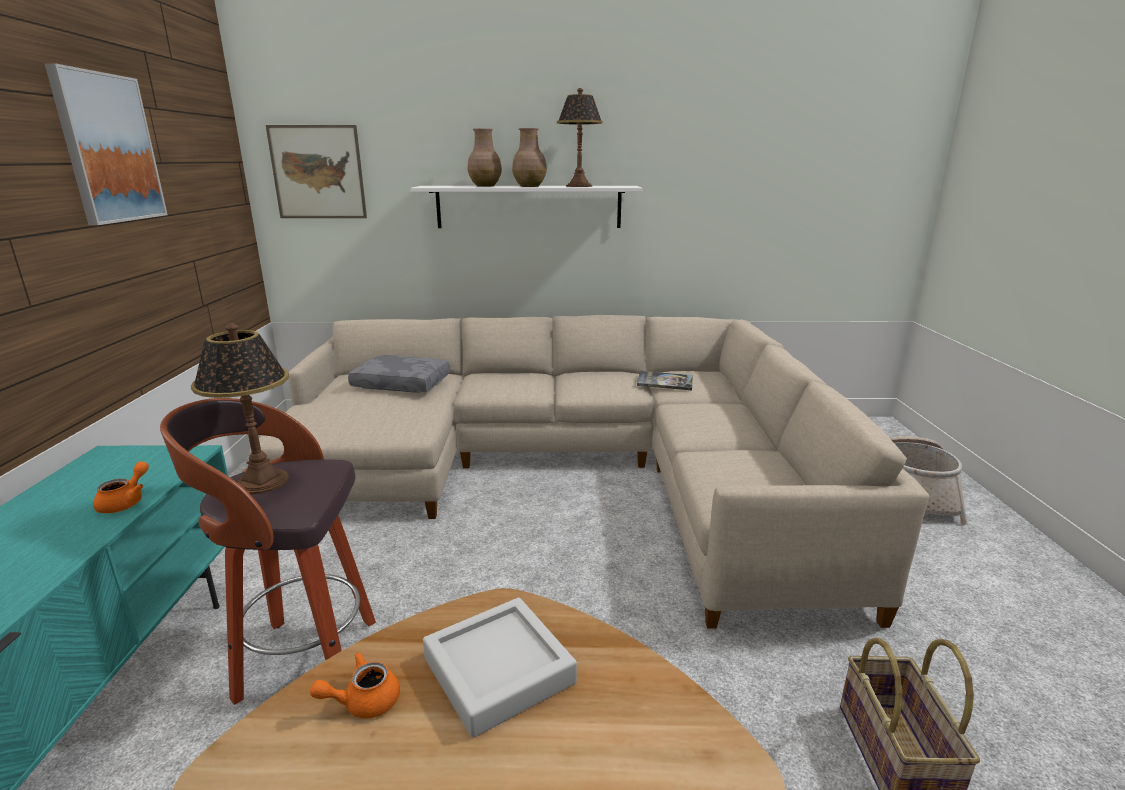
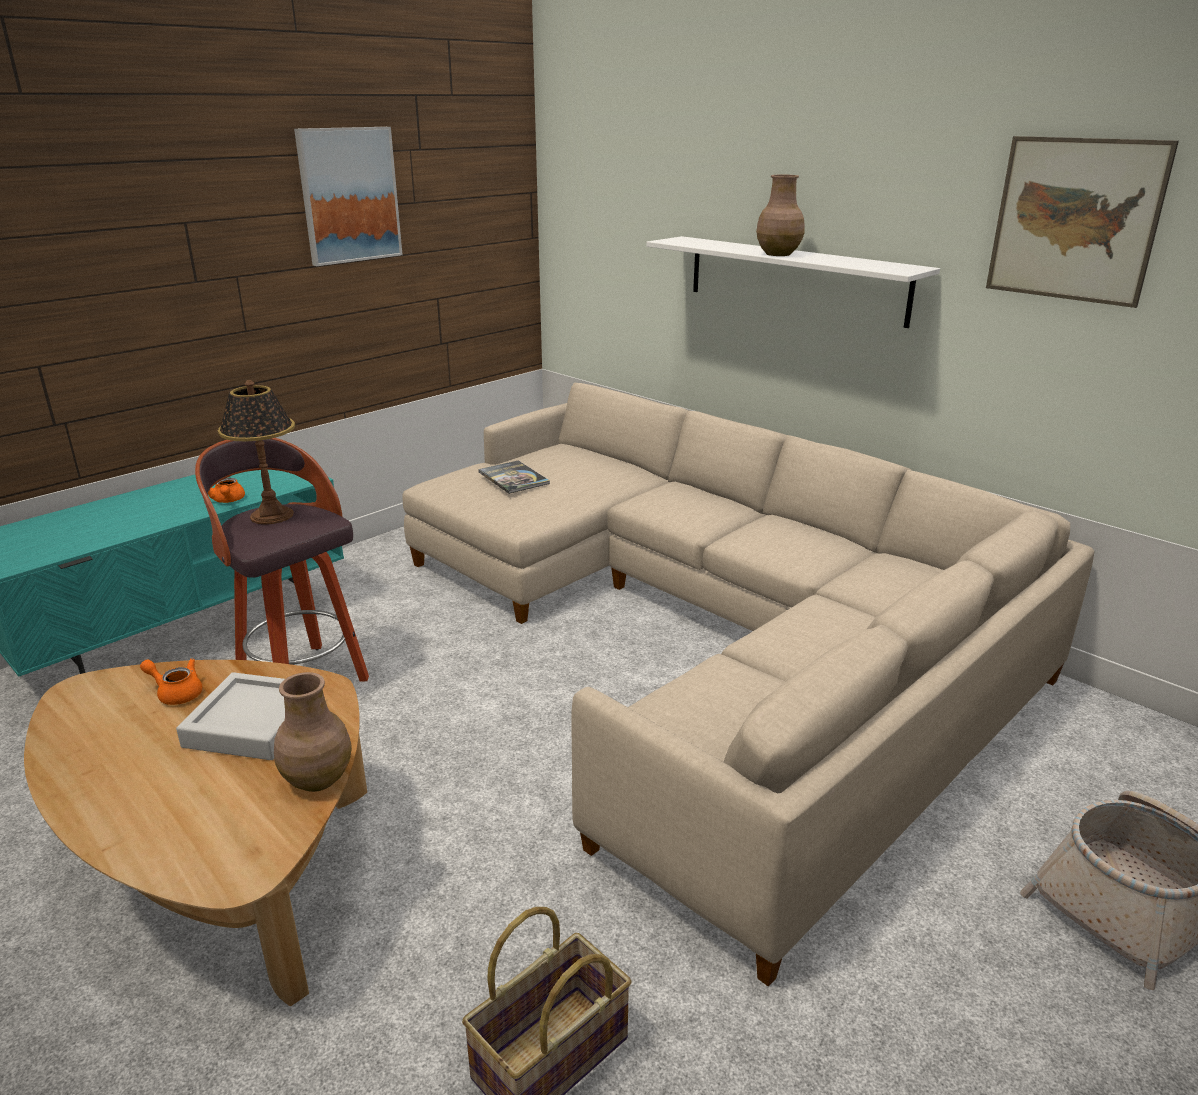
camera: 45 degrees right, 5 degrees up
(126, 502) = (228, 501): orange teapot -> orange teapot turned 105 degrees clockwise
(318, 172) = (592, 210): picture -> picture (1075, 220)
(403, 384) = (586, 471): grey pillow -> none
(484, 186) = (736, 246): brown vase -> brown vase (317, 779)
(579, 186) = (840, 261): table lamp -> none
(665, 382) = (864, 568): book -> book (513, 478)

